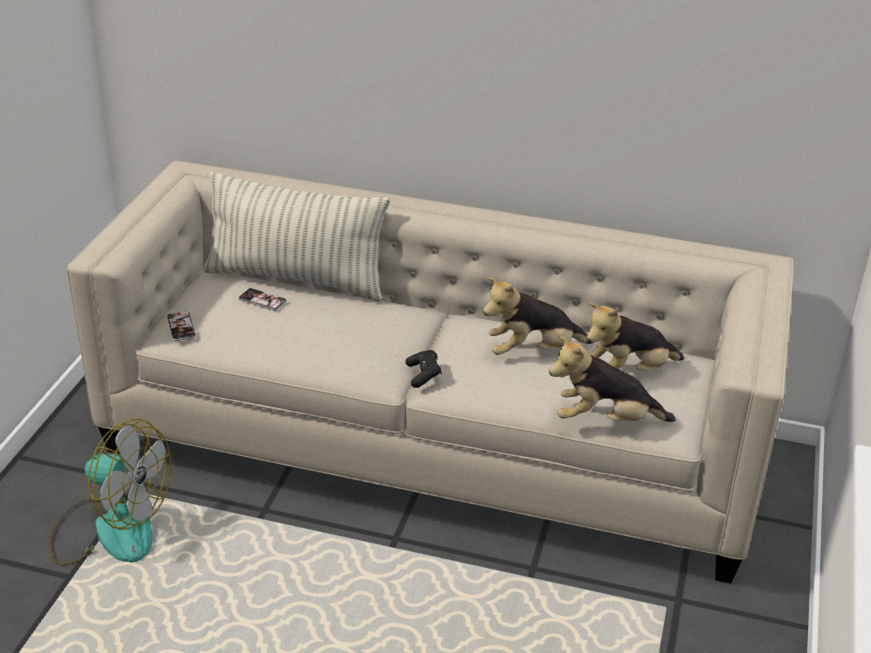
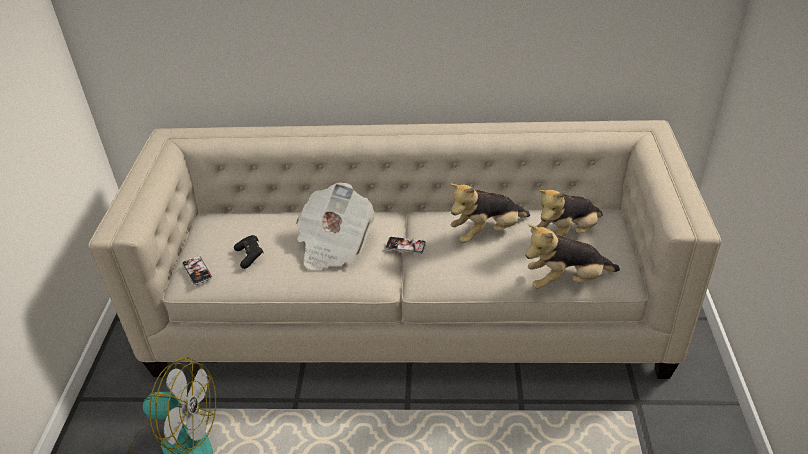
camera: 10 degrees left, 5 degrees up
(262, 300) = (257, 233): phone -> phone (405, 246)
(296, 279) = (278, 208): pillow -> none
(346, 329) = (334, 245): none -> newspaper
(423, 375) = (410, 272): black game controller -> black game controller (250, 256)

